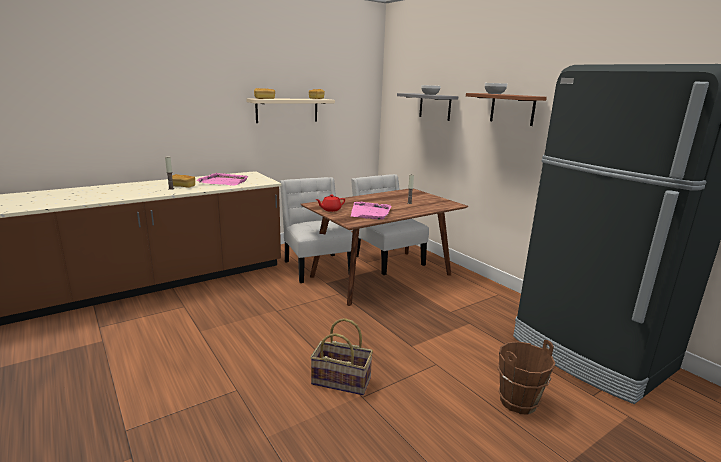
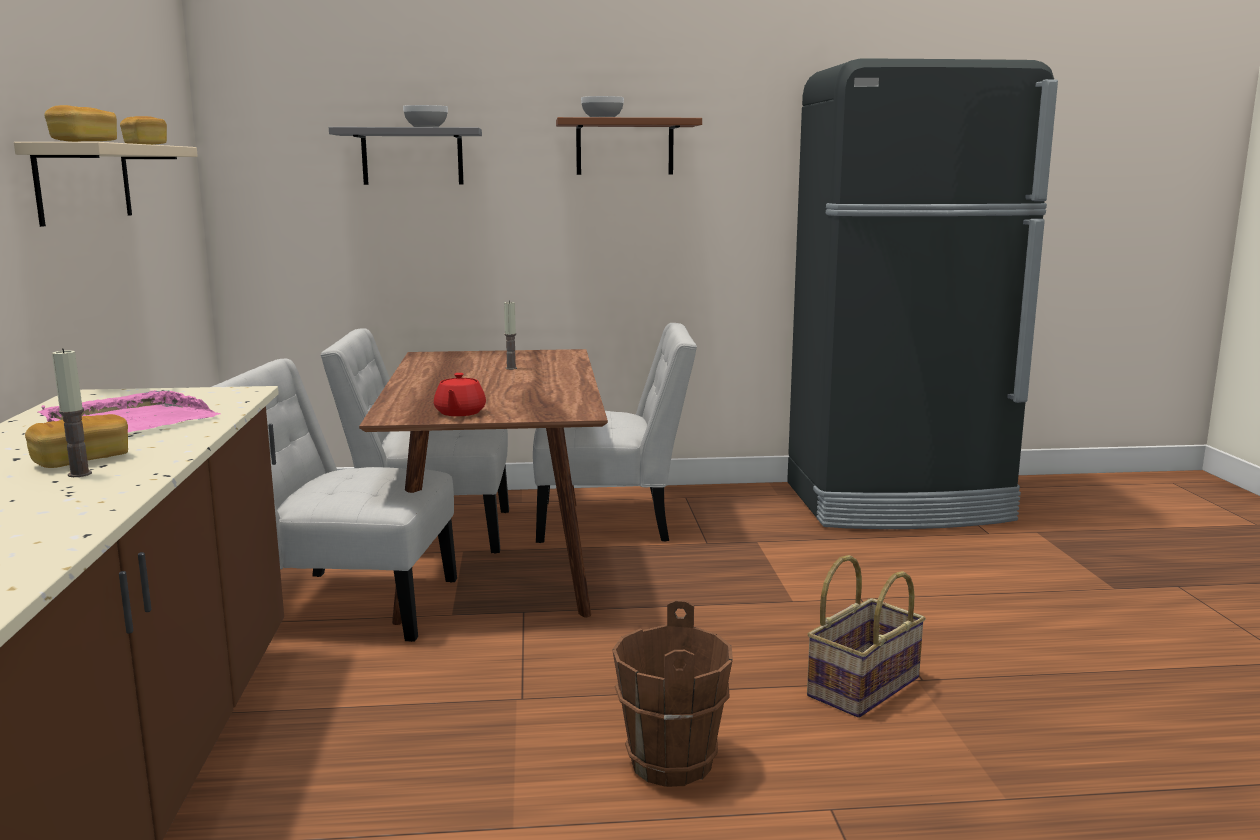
camera: 60 degrees left, 5 degrees down
(370, 212) = (531, 395): pink tray -> none
(444, 286) = (612, 521): none -> white chair
(517, 401) = (984, 576): brown bucket -> brown bucket (670, 763)

